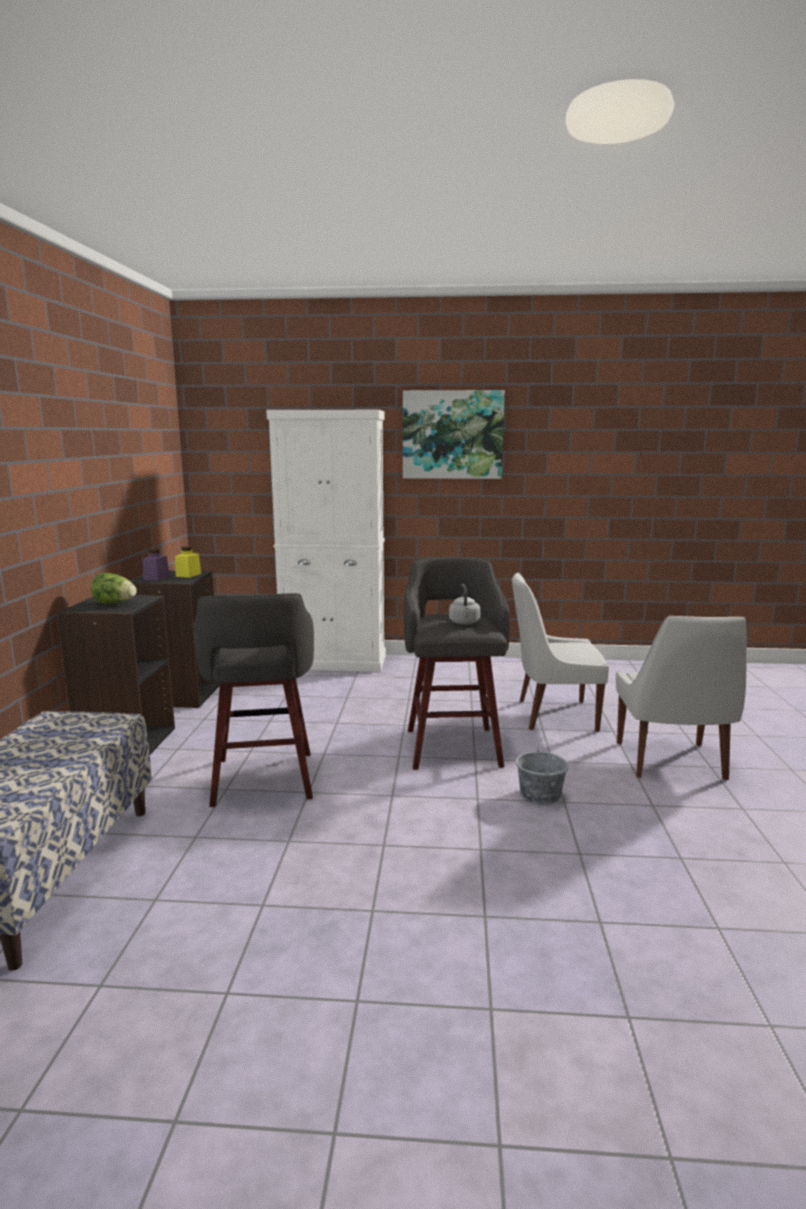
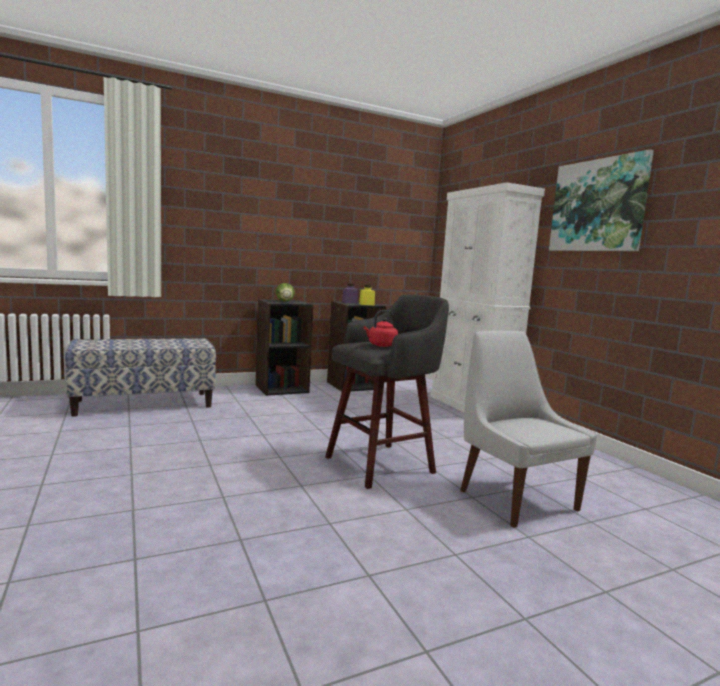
camera: 60 degrees right, 5 degrees down
(263, 780) = (266, 422): grey stool -> none
(464, 623) = (381, 345): grey kettle -> red kettle
(540, 794) = (332, 510): grey bucket -> none
(671, 762) = (495, 583): white chair -> none

